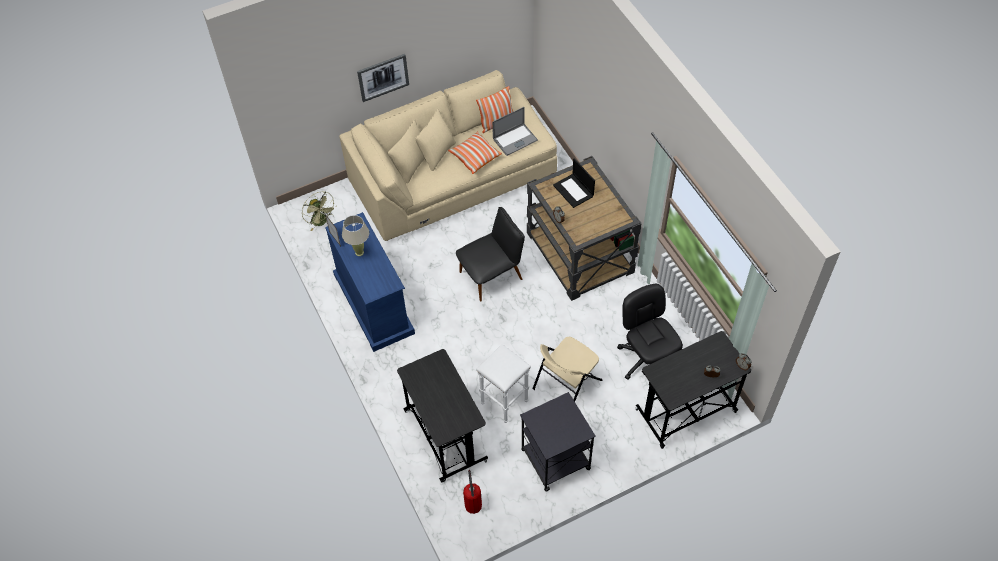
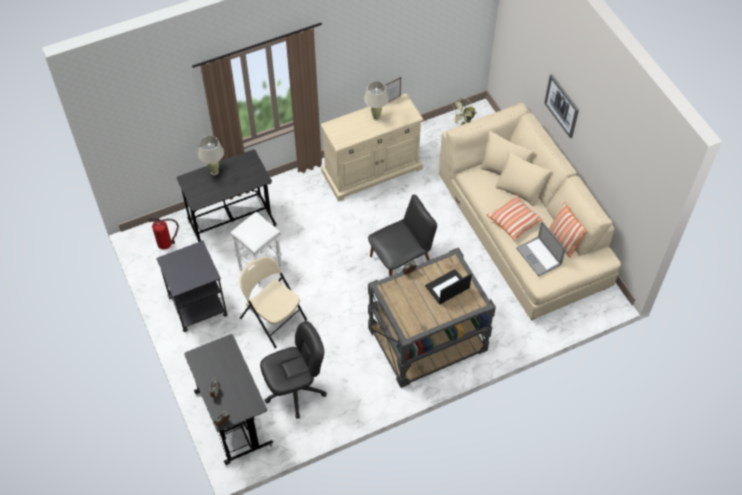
camera: 90 degrees right, 0 degrees up
(372, 303) = (372, 169): blue dresser -> beige dresser
(430, 406) = (214, 172): none -> beige table lamp
(490, 275) = (400, 260): black chair -> black chair turned 90 degrees counterclockwise

